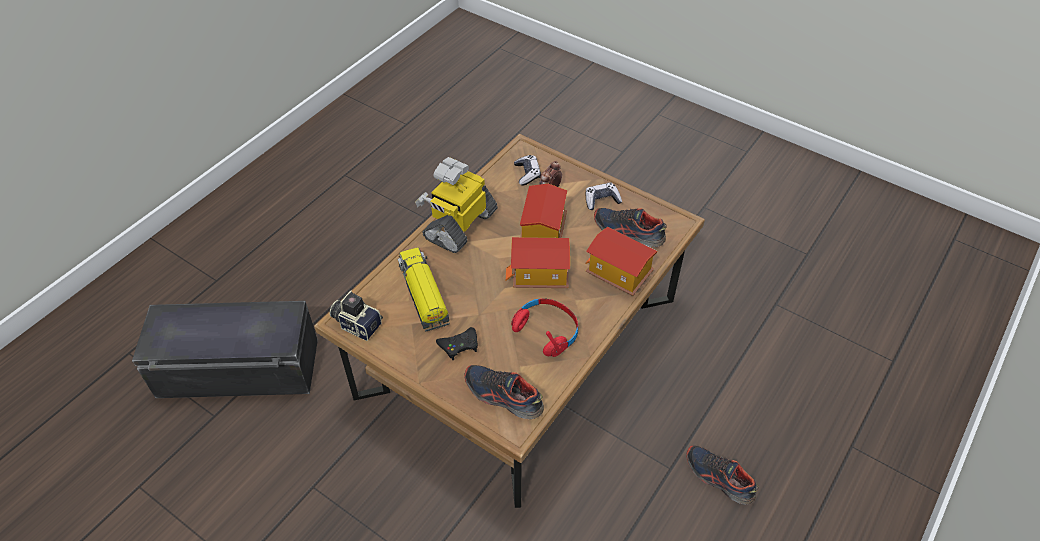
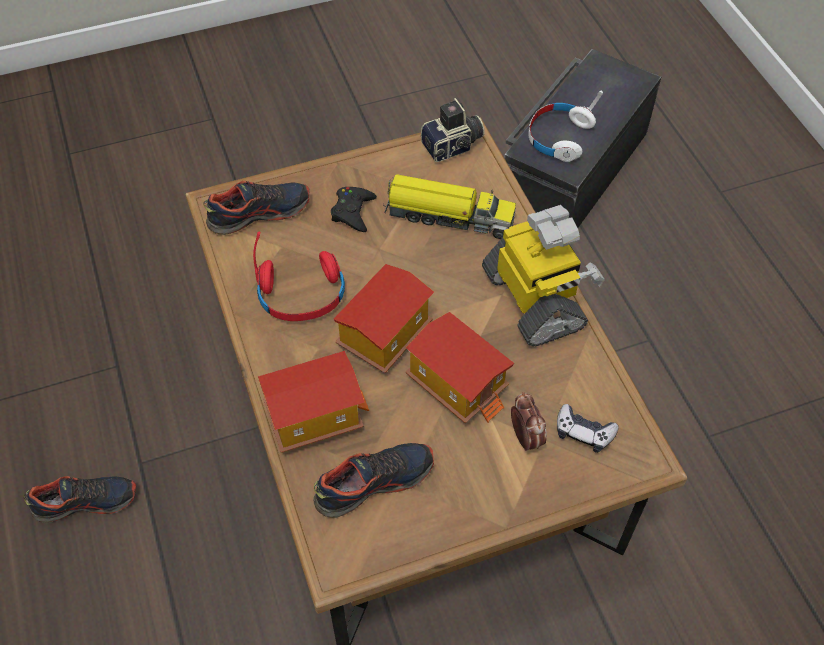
camera: 125 degrees right, 5 degrees up
(258, 332) = (559, 137): none -> white headphones
(601, 200) = (459, 492): game controller -> none

